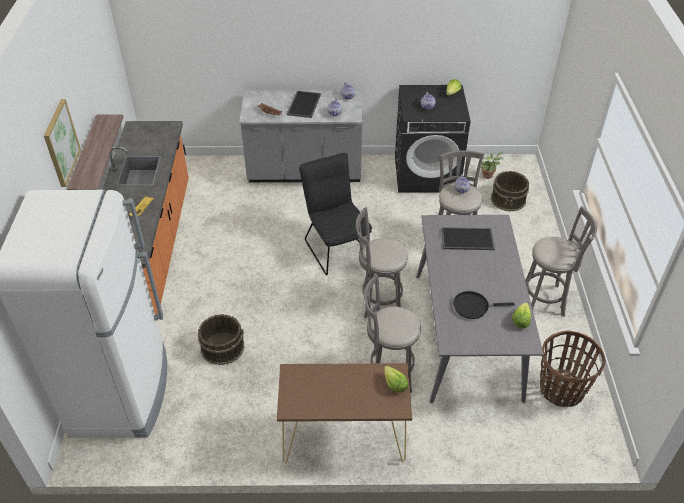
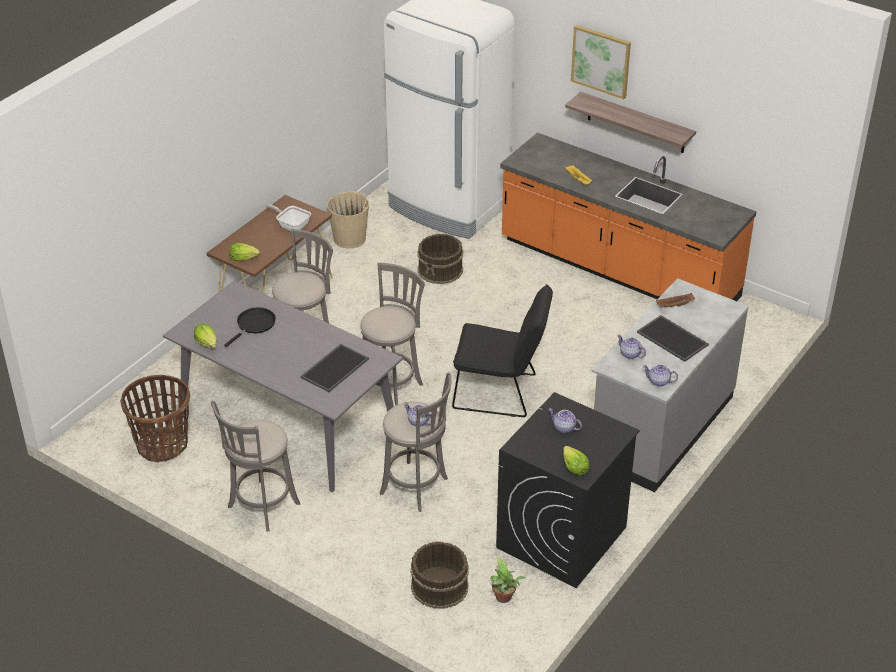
camera: 125 degrees right, 5 degrees down
(220, 436) = (350, 238): none -> beige bucket
(321, 381) = (291, 226): none -> frying pan

